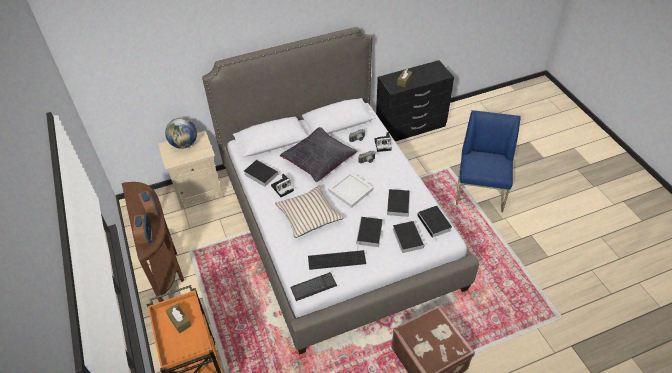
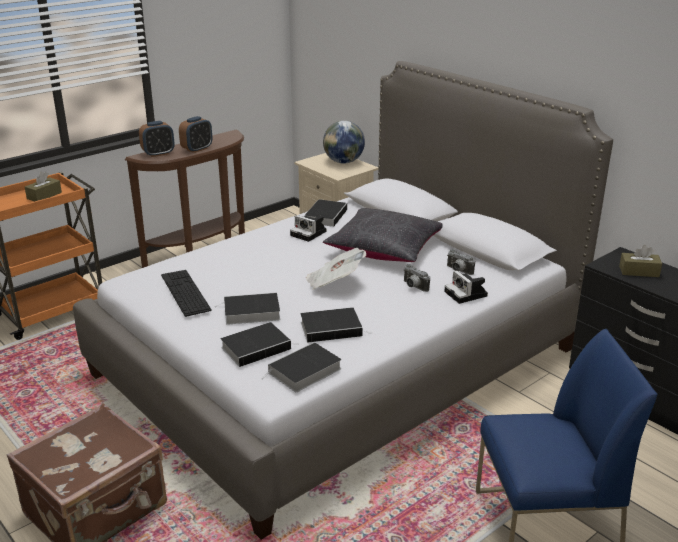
camera: 70 degrees right, 20 degrees down
(308, 215) = (265, 260): beige pillow -> none
(313, 287) = (132, 285): keyboard -> none
(350, 191) = (334, 282): white tray -> newspaper

